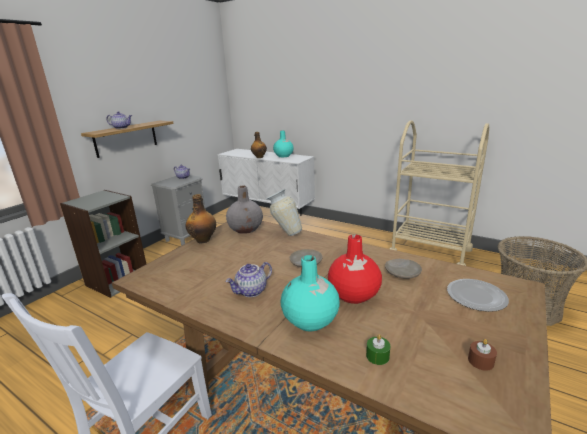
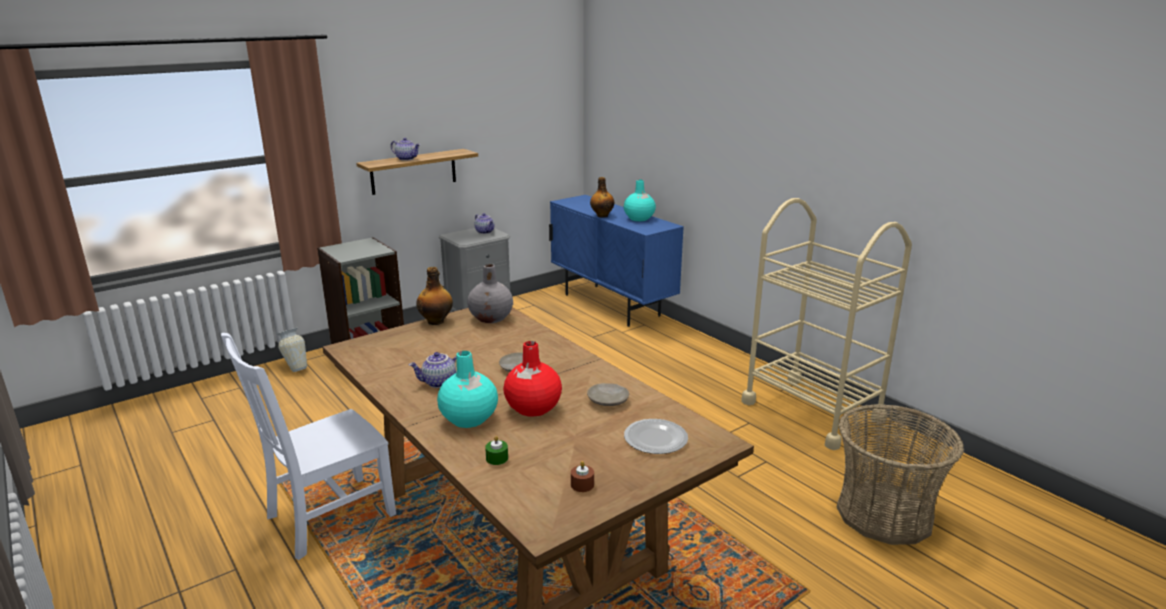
camera: 20 degrees right, 0 degrees up
(268, 214) = (611, 305): white cabinet -> blue cabinet
(284, 233) = (529, 331): vase -> vase (296, 368)

